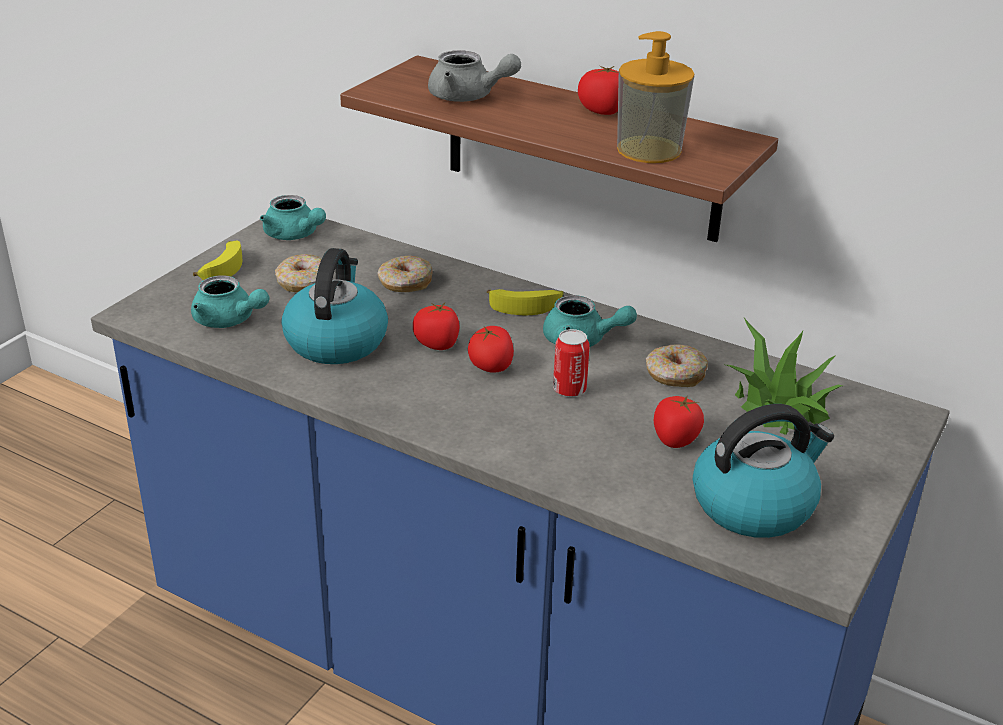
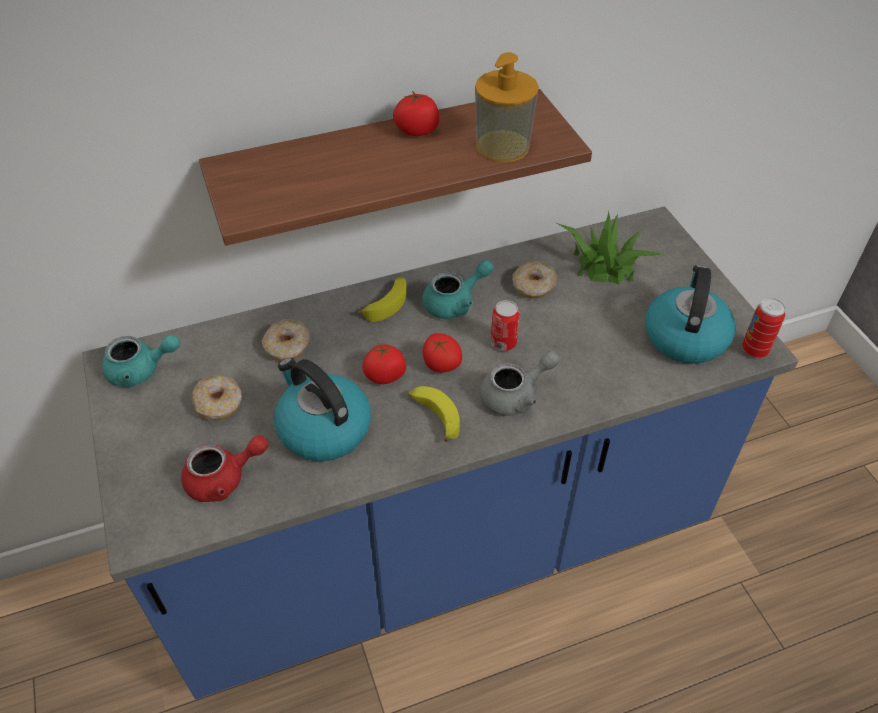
camera: 50 degrees left, 15 degrees up
(222, 267) = (136, 442): banana -> banana (434, 417)
(229, 320) = (224, 479): turquoise teapot -> red teapot
(468, 97) = (317, 175): grey teapot -> grey teapot (515, 396)
(675, 439) = (597, 328): tomato -> none
(812, 567) = (754, 350): none -> can

